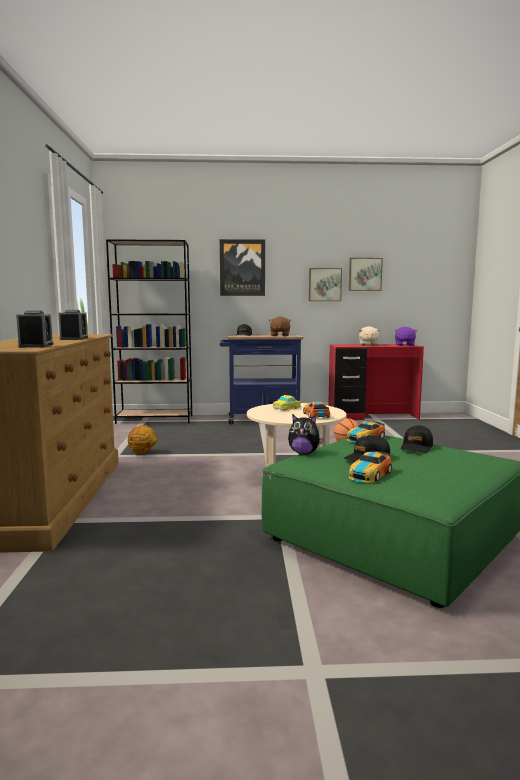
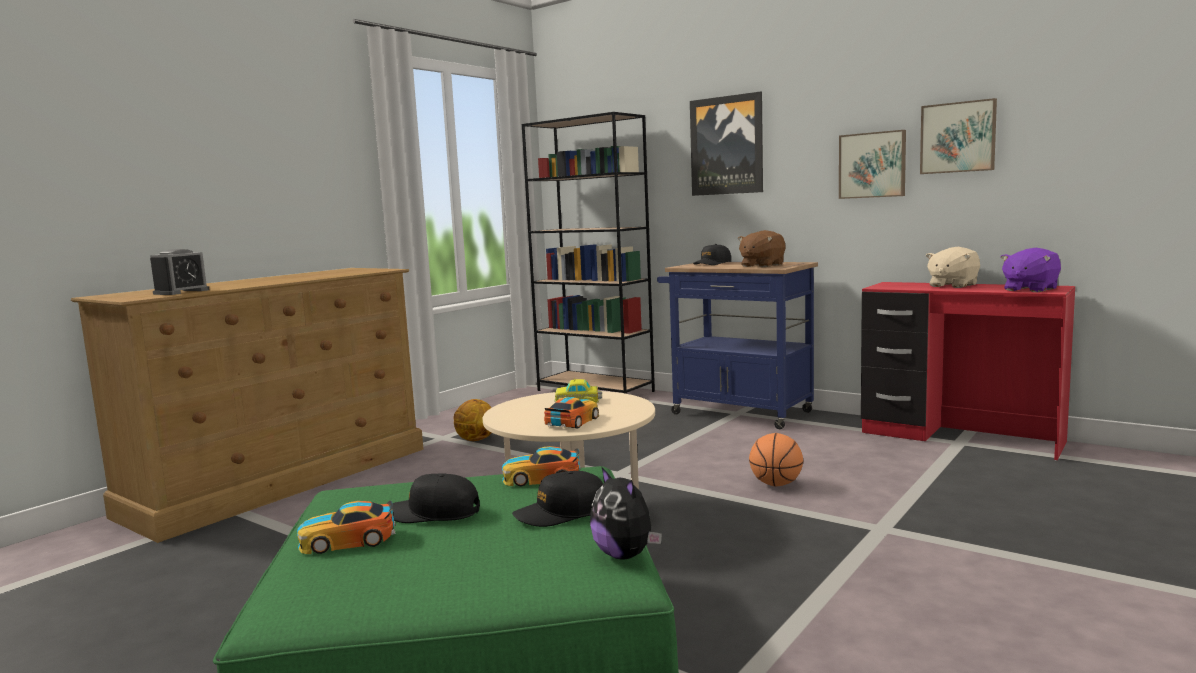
camera: 40 degrees right, 0 degrees up
(74, 338) = (303, 278): alarm clock -> none
(304, 453) = (397, 483): plush toy -> plush toy (625, 555)

